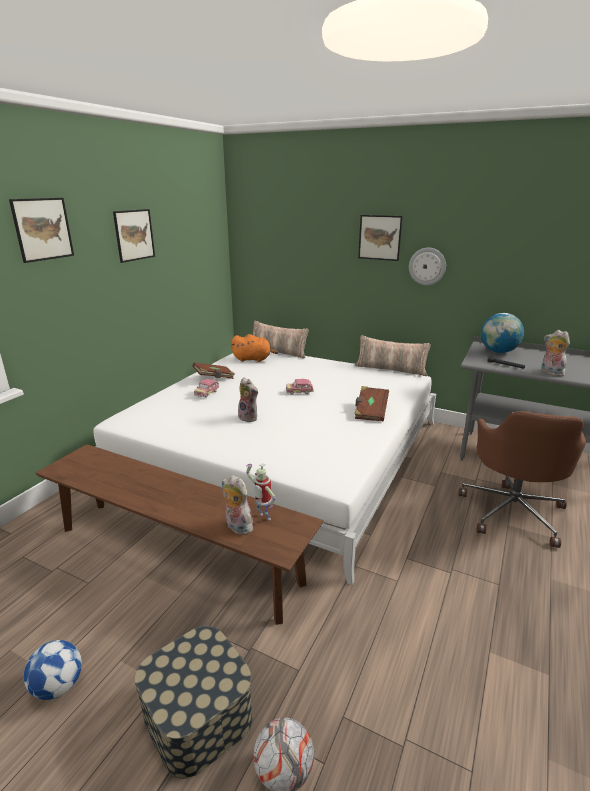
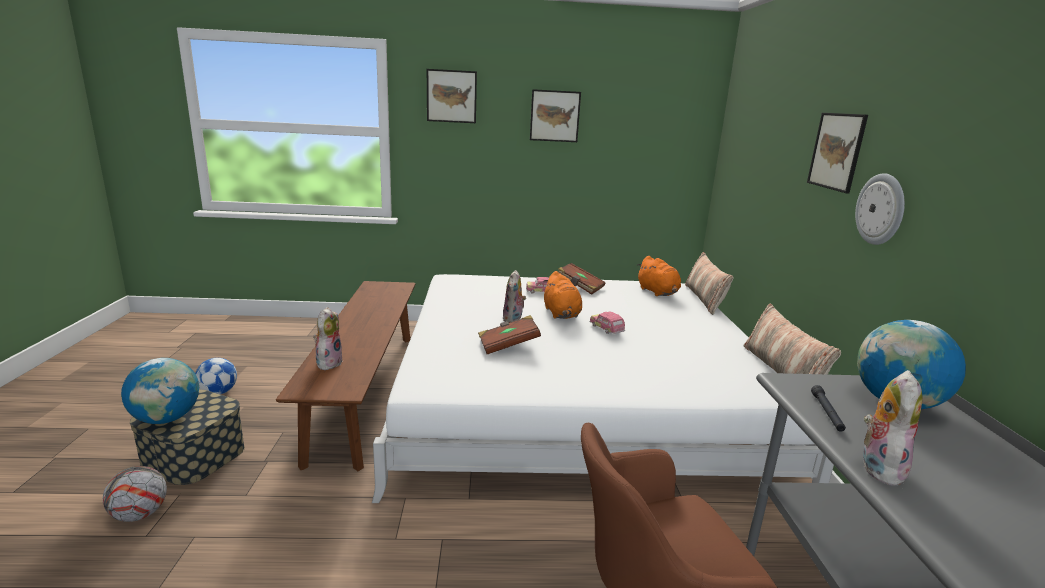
camera: 60 degrees right, 5 degrees down
(197, 695) = (167, 419): none -> globe
(260, 398) = (561, 314): none -> orange plush toy
(263, 517) = (349, 370): toy robot -> none
(370, 412) = (617, 380): brown book -> brown book (508, 346)

